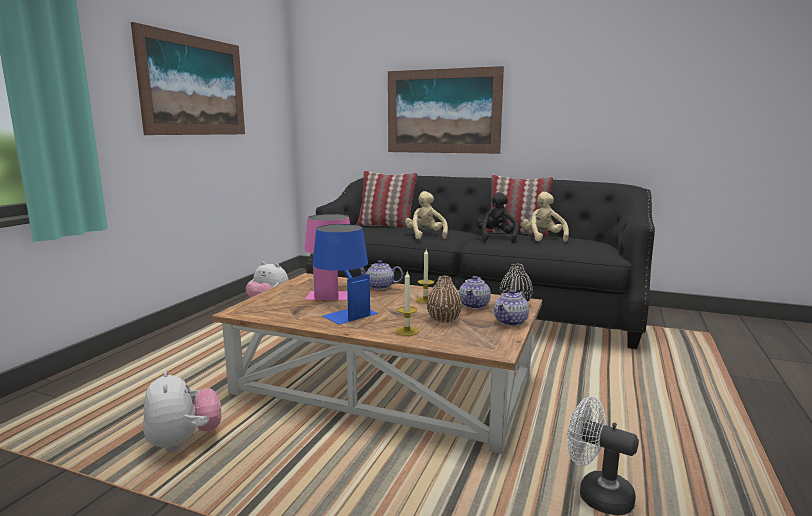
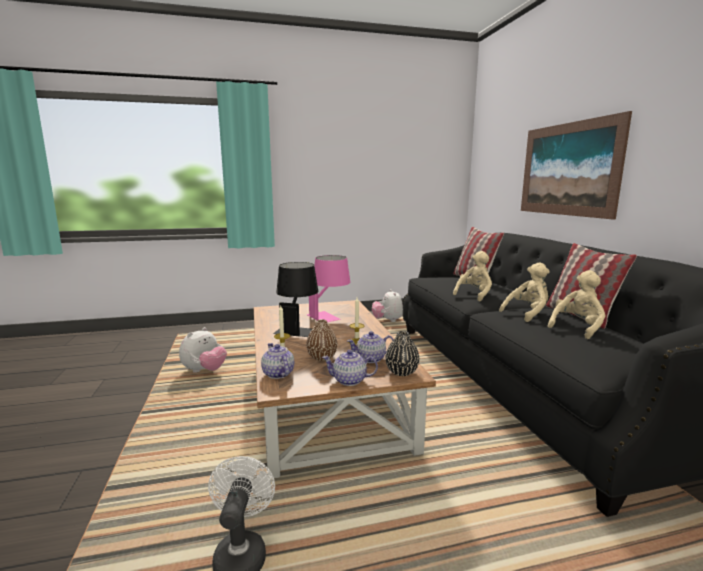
camera: 55 degrees right, 0 degrees up
(194, 86) = (361, 158): picture -> none
(343, 312) = (297, 328): blue table lamp -> black table lamp
(380, 287) = (364, 323): teapot -> teapot (278, 374)
(496, 238) = (527, 313): black plush toy -> beige plush toy

